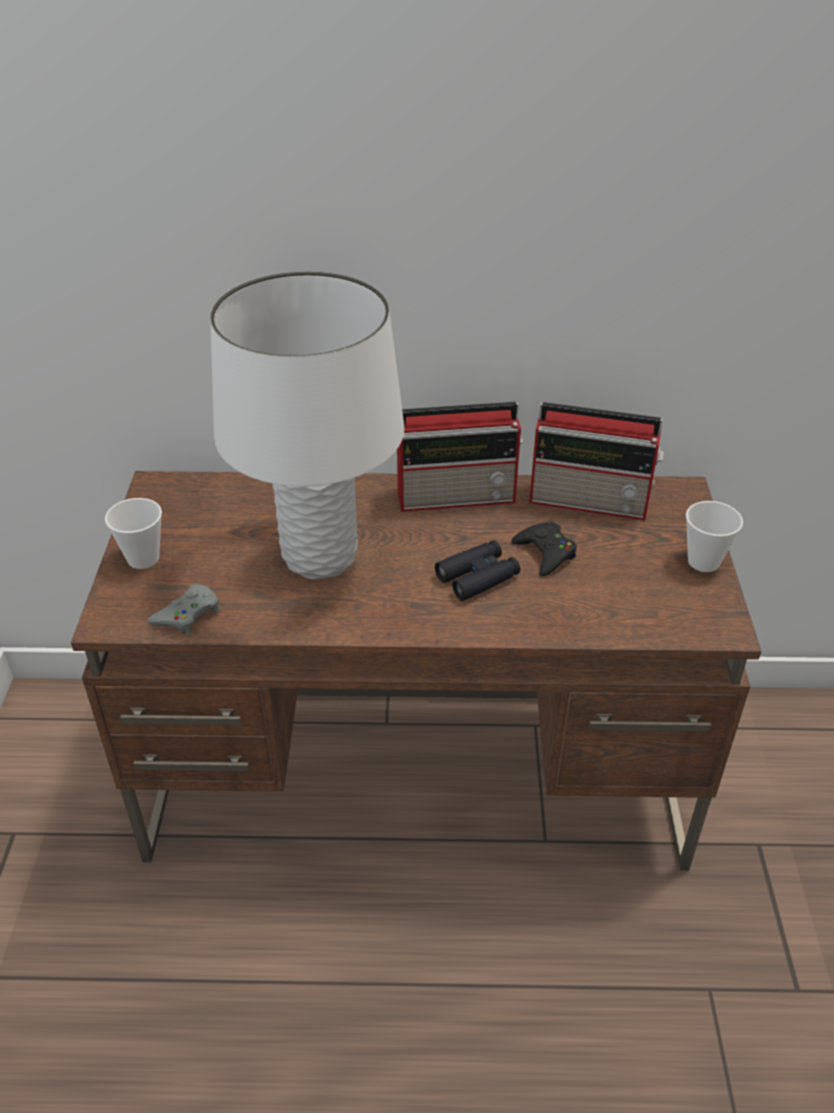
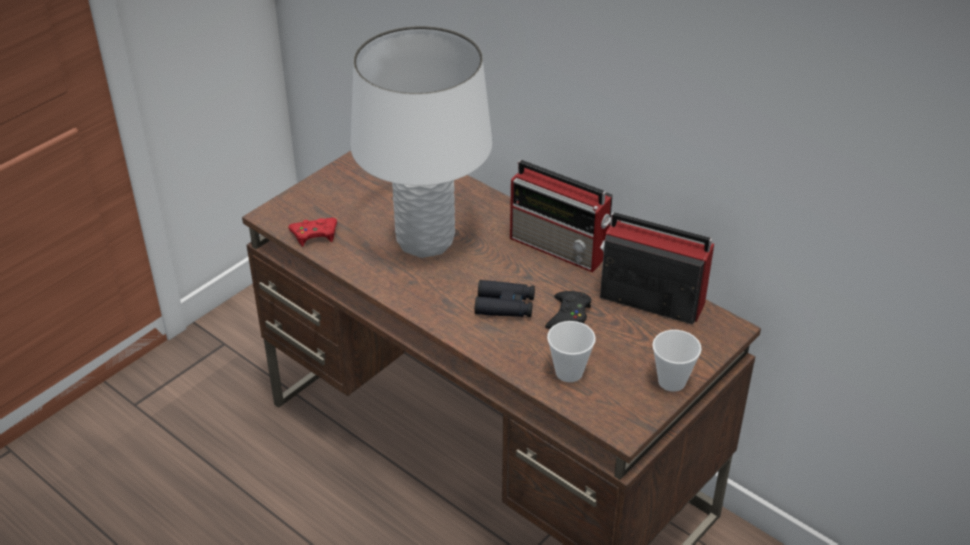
camera: 40 degrees right, 0 degrees up
(143, 558) = (327, 188): cup -> cup (569, 372)
(187, 614) = (314, 234): grey game controller -> red game controller
(592, 500) = (649, 299): radio -> radio turned 150 degrees clockwise

